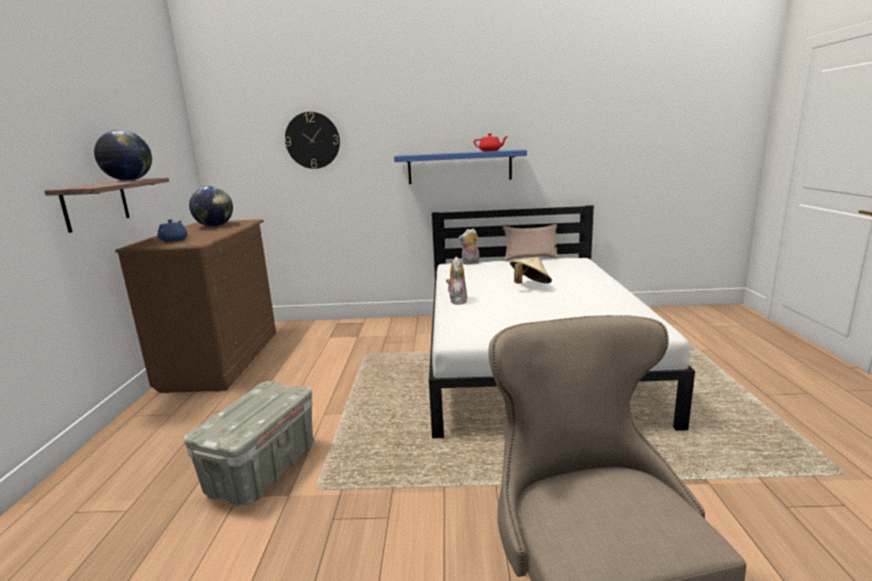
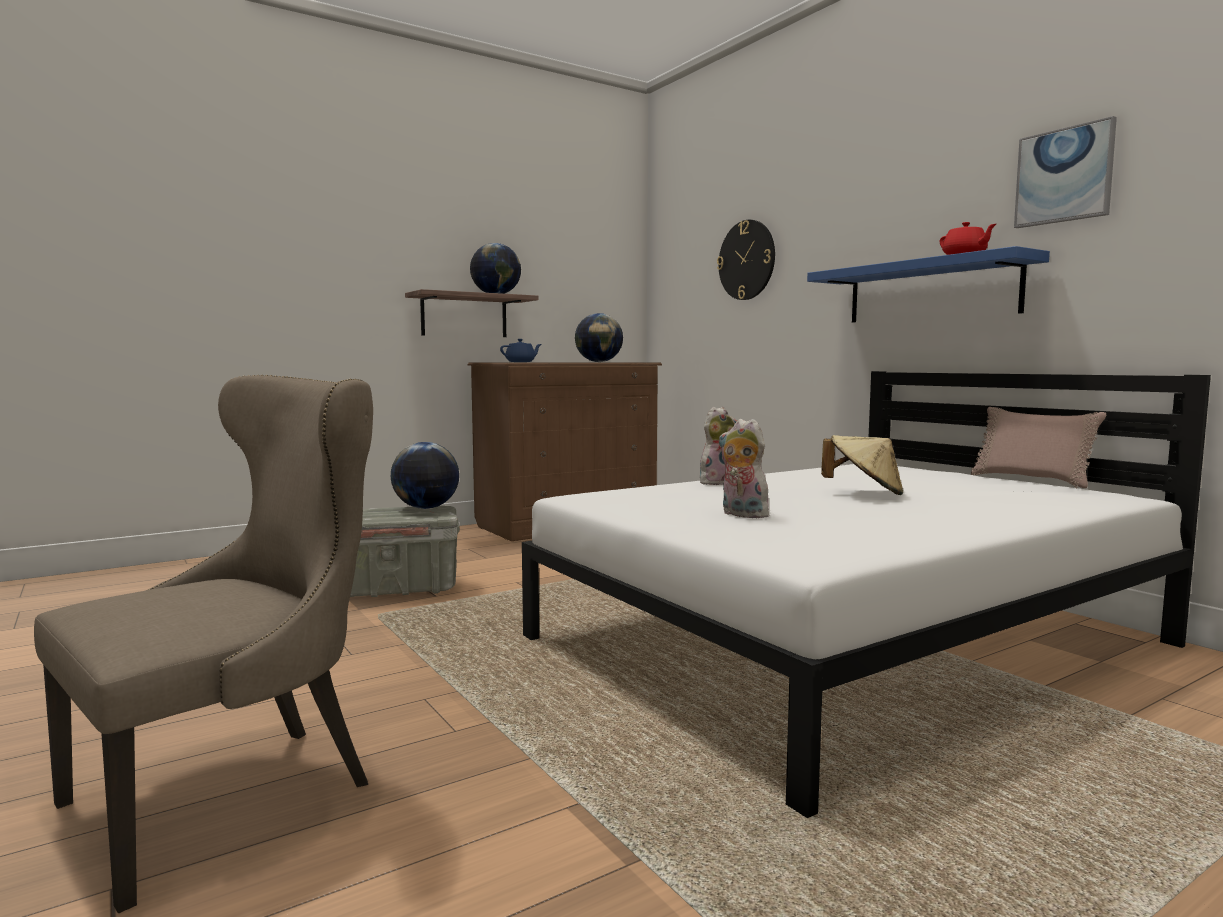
camera: 55 degrees right, 10 degrees down
(263, 391) = (426, 508): none -> globe
(470, 263) = (906, 468): plush toy -> plush toy (741, 514)
(526, 113) = (1064, 175): none -> picture

